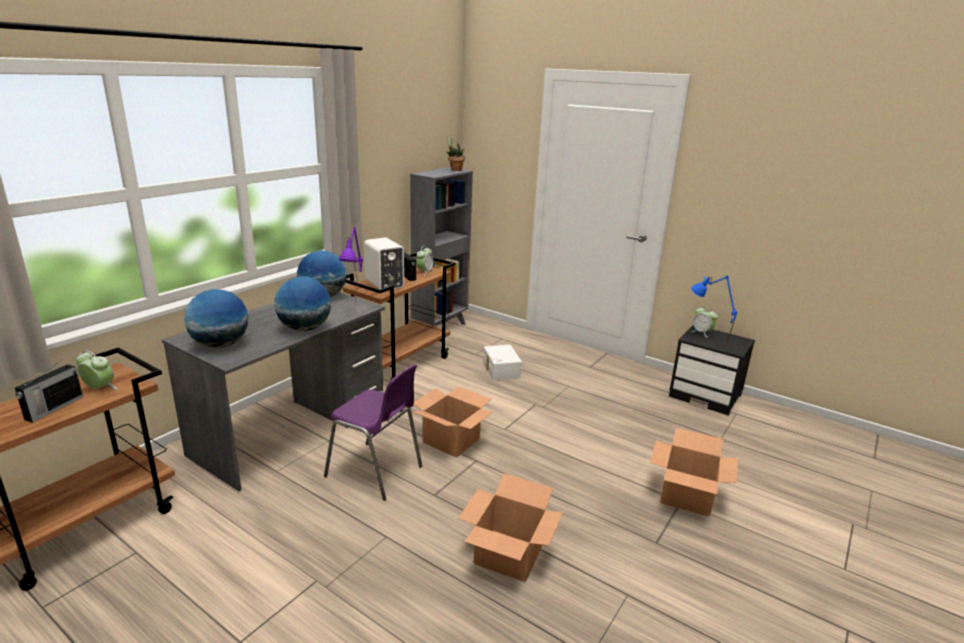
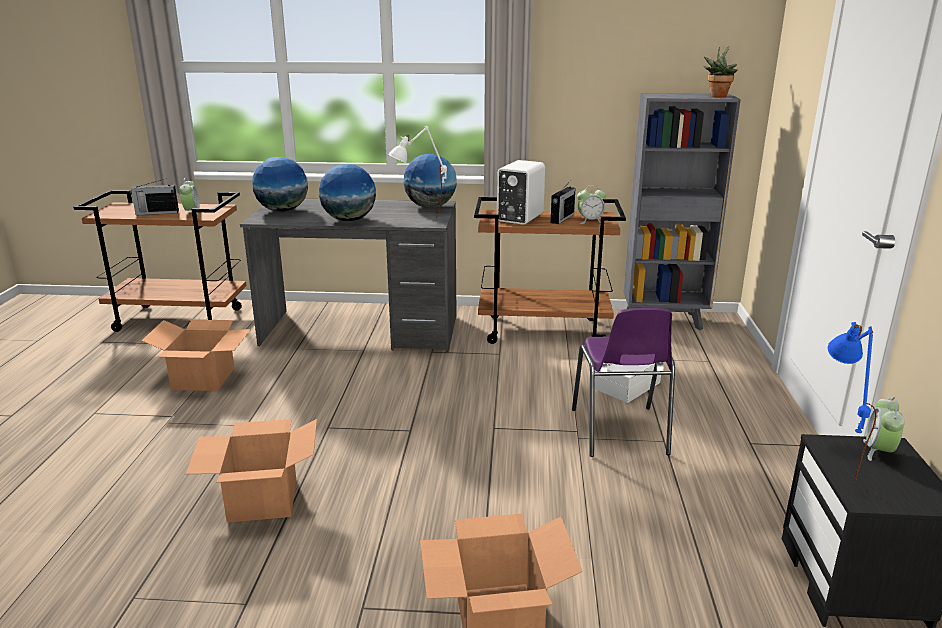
camera: 60 degrees right, 0 degrees up
(356, 309) = (420, 222): purple table lamp -> white table lamp
(376, 472) = (336, 387): purple chair -> purple chair (619, 433)
(450, 440) = (431, 404): cardboard box -> cardboard box (203, 378)

